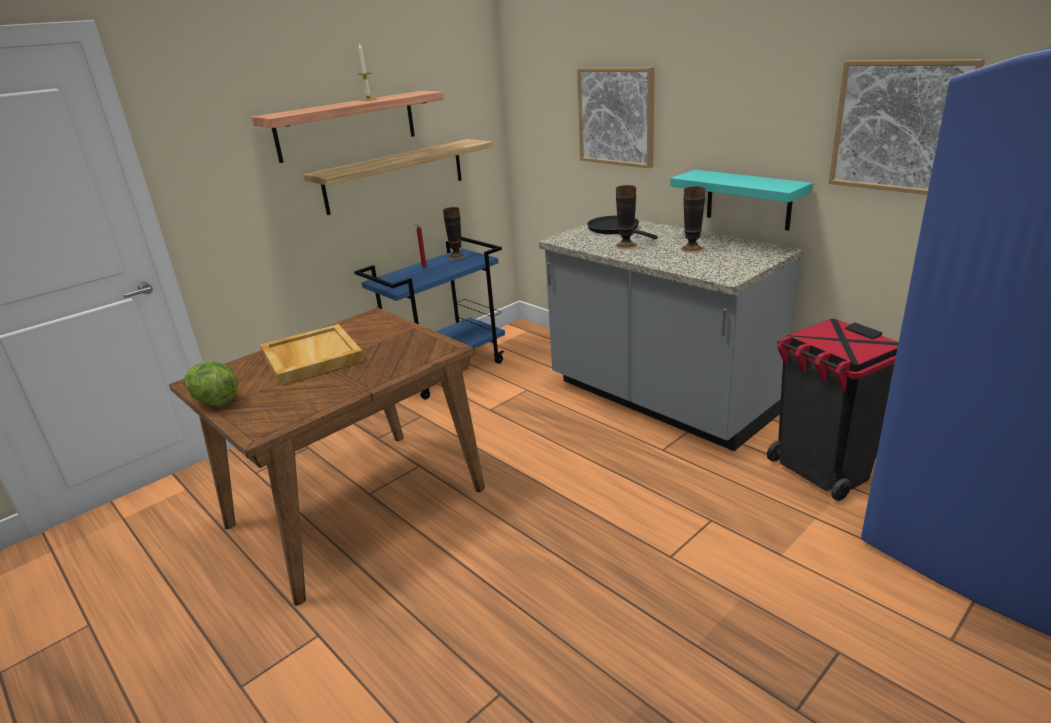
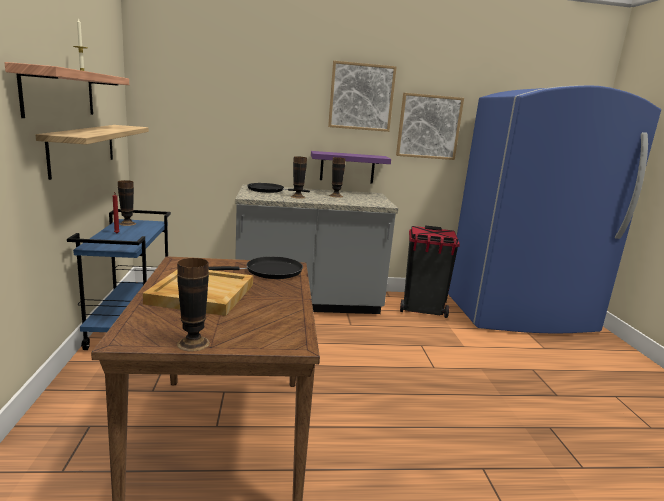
camera: 55 degrees left, 10 degrees down
(215, 401) = (193, 343): lettuce -> vase
(412, 349) = (269, 271): none -> black frying pan
(616, 116) = (248, 115): picture -> picture (361, 97)
(748, 199) = (347, 167): turquoise shelf -> purple shelf

